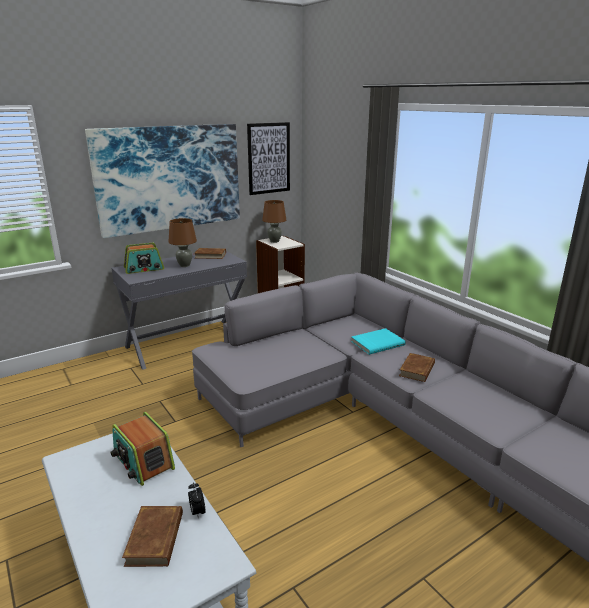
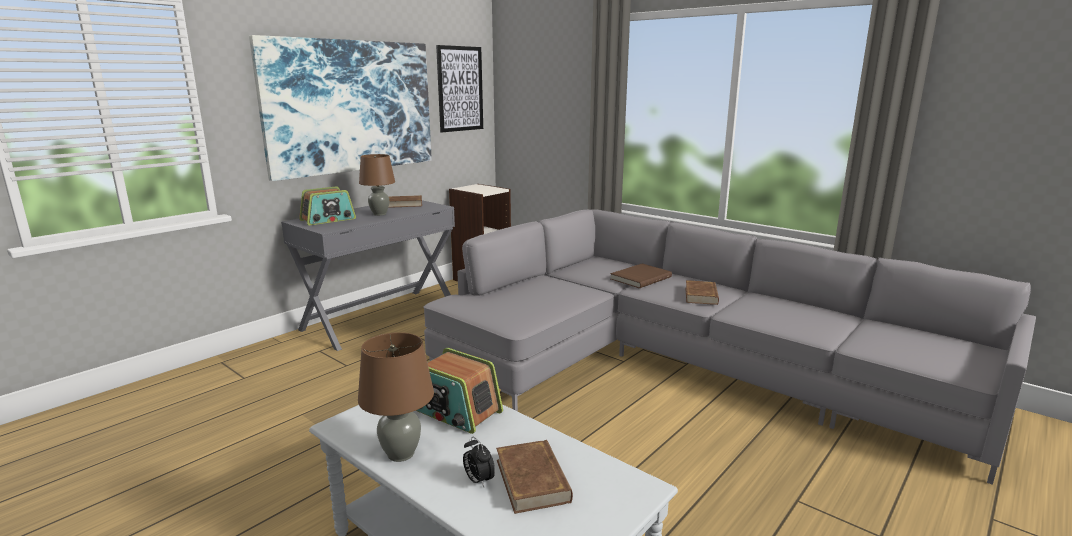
camera: 15 degrees left, 5 degrees down
(197, 512) = (564, 447): alarm clock -> alarm clock (478, 480)
(274, 241) = (472, 188): brown table lamp -> brown table lamp (400, 453)
(377, 343) = (640, 278): turquoise book -> brown book

